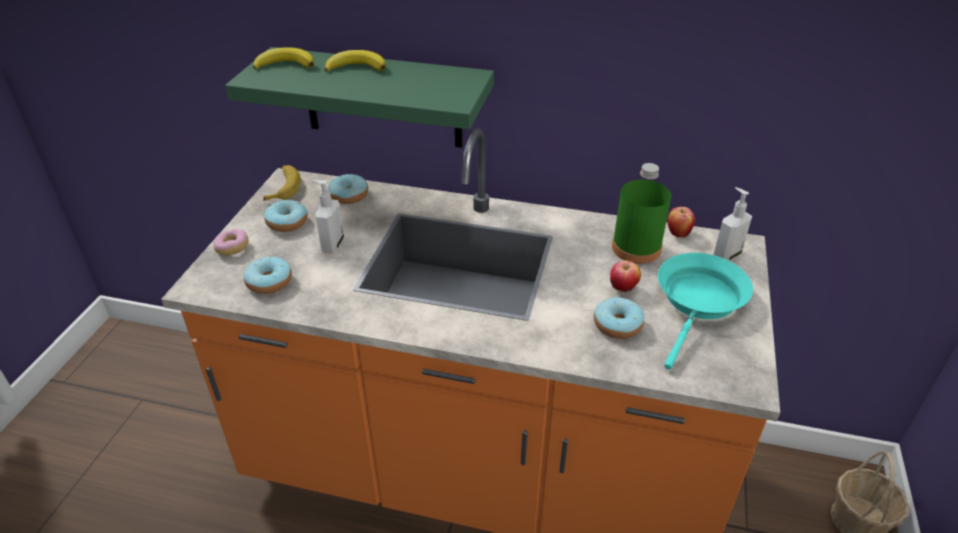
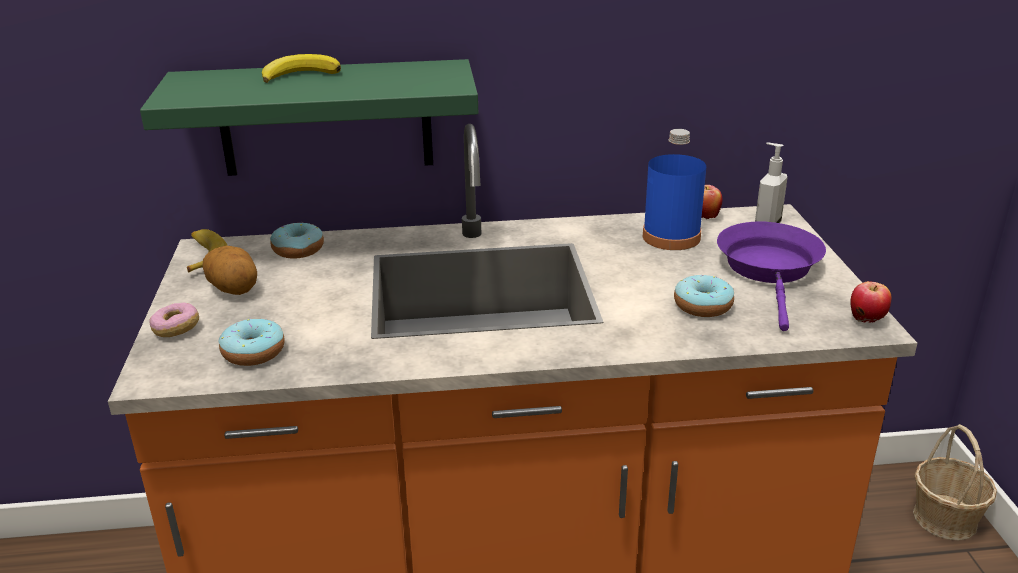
camera: 20 degrees left, 10 degrees down
(285, 64) = (205, 83): banana -> none
(287, 222) = (234, 290): donut -> potato
(332, 244) = (311, 300): soap dispenser -> none
(623, 289) = (684, 274): apple -> apple (867, 321)
(636, 248) = (671, 237): green bottle -> blue bottle
(699, 302) = (770, 269): turquoise frying pan -> purple frying pan

